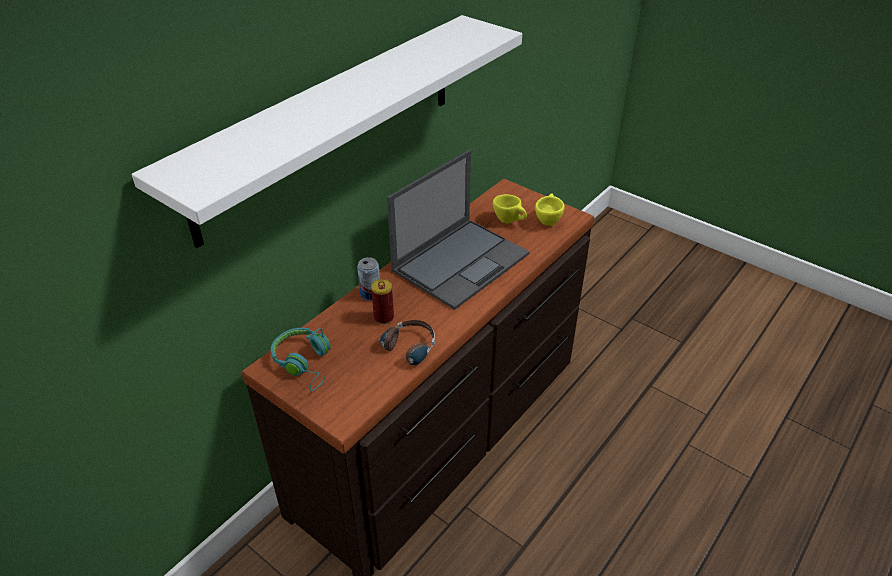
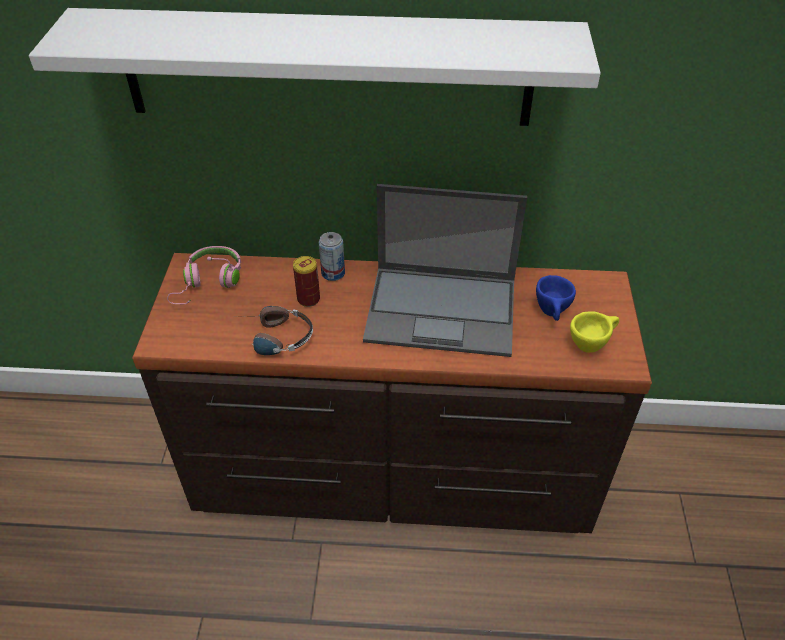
camera: 55 degrees right, 5 degrees up
(305, 363) = (209, 283): turquoise headphones -> pink headphones
(510, 221) = (552, 314): yellow cup -> blue cup

